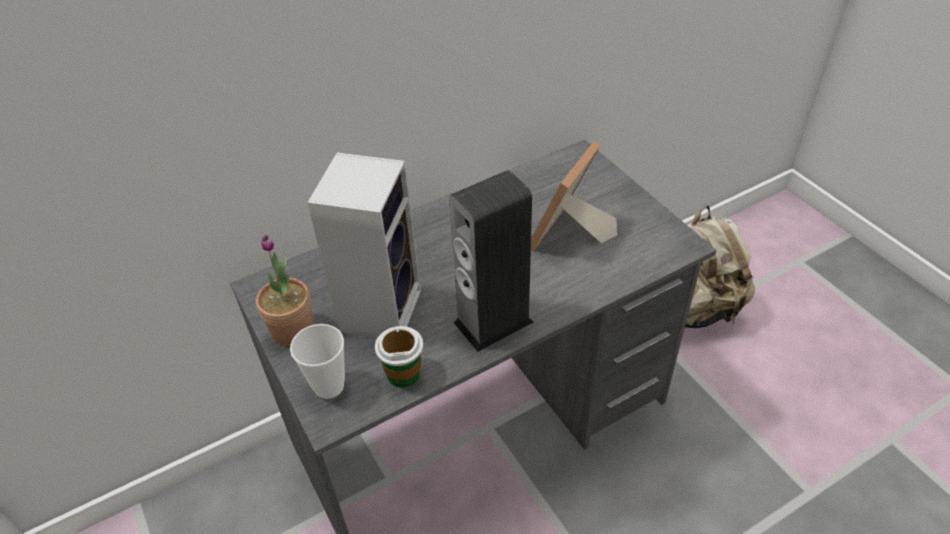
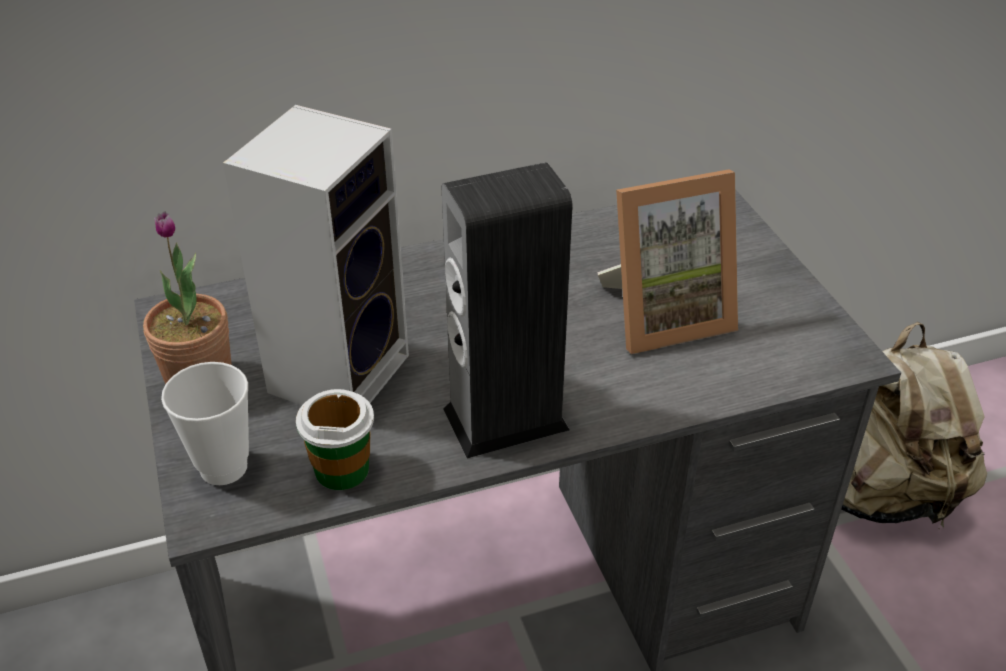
camera: 10 degrees right, 5 degrees down
(569, 236) = (664, 315): picture frame -> picture frame turned 150 degrees counterclockwise

